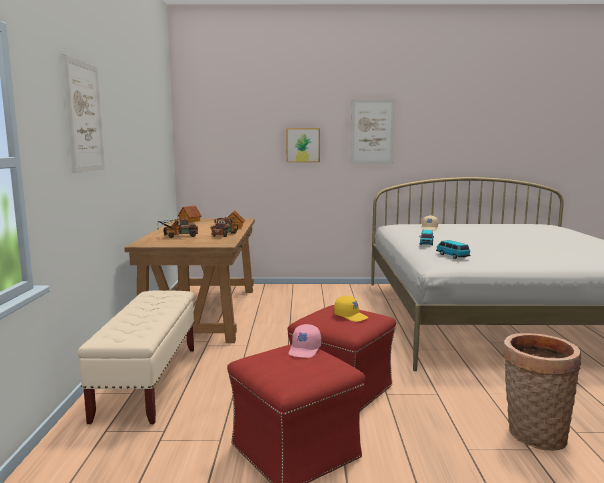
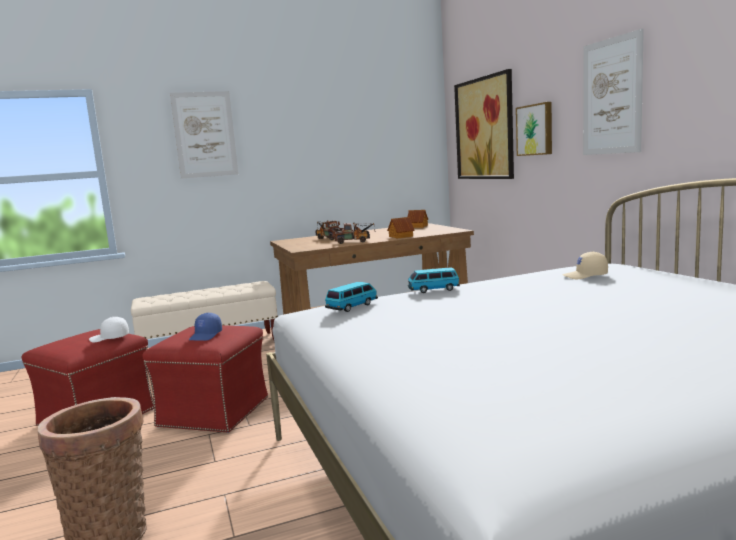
camera: 70 degrees right, 0 degrees up
(239, 139) = (484, 128): none -> picture
(305, 350) = (109, 338): pink cap -> white cap
(351, 316) = (206, 335): yellow cap -> blue cap

